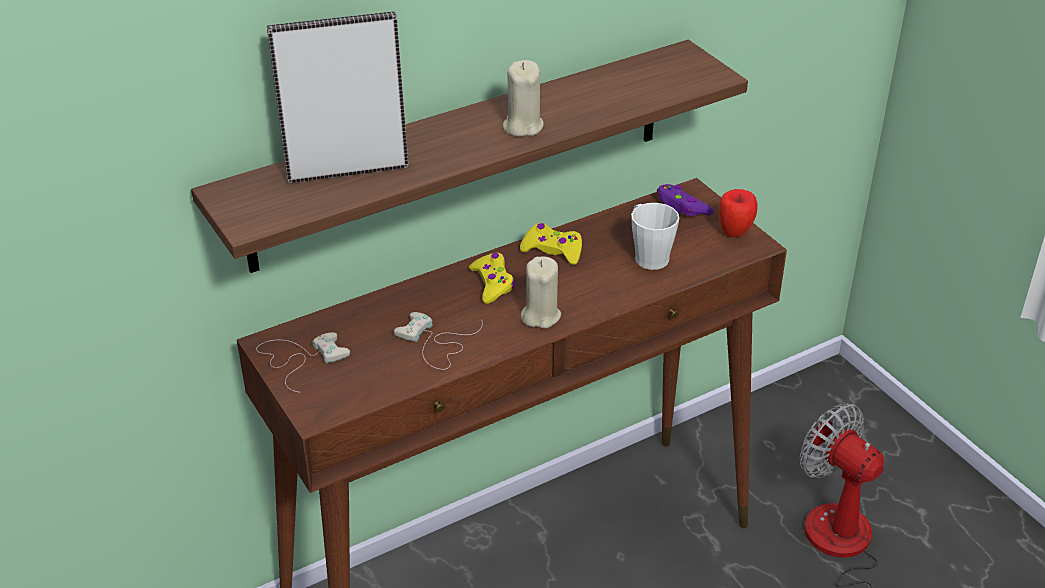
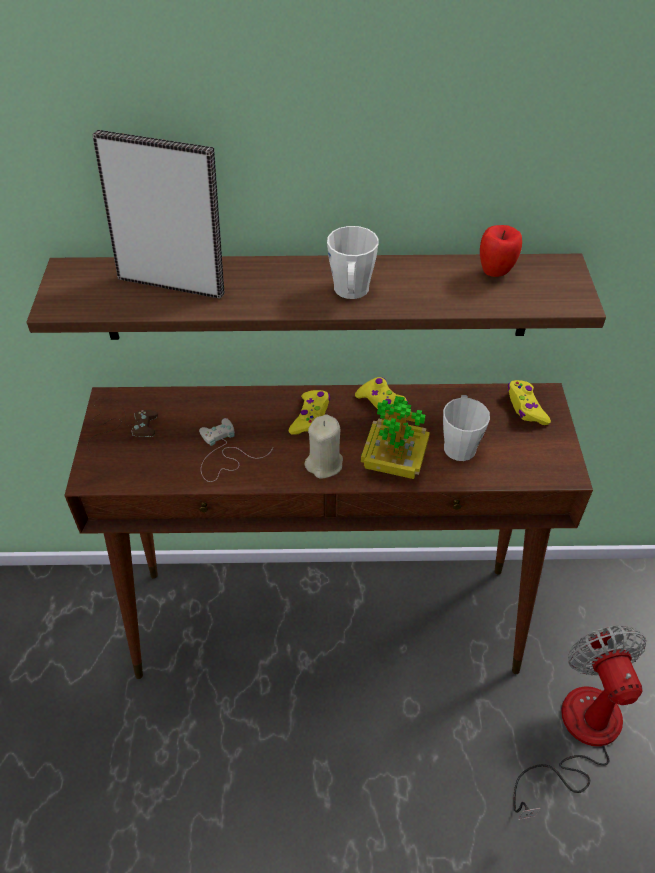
camera: 30 degrees right, 10 degrees up
(300, 358) = (119, 423): white game controller -> brown game controller
(522, 126) = (351, 292): beige candle -> white mug
(603, 291) = (394, 463): none -> potted plant
(682, 207) = (526, 407): purple game controller -> yellow game controller
(735, 233) = (555, 453): apple -> apple (495, 273)

